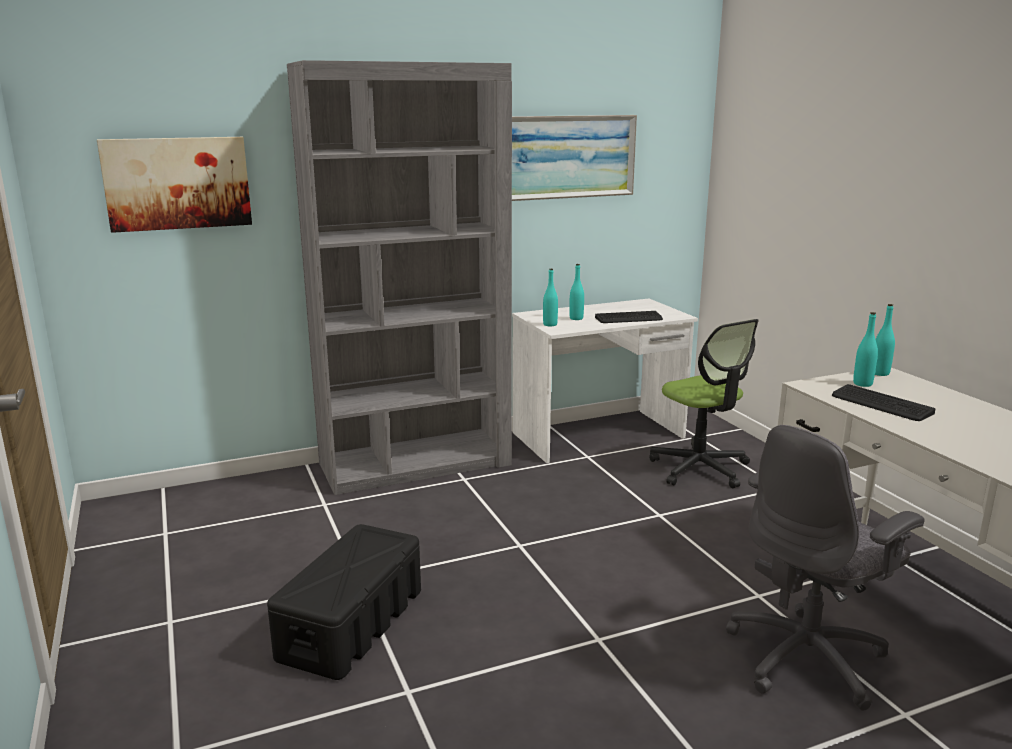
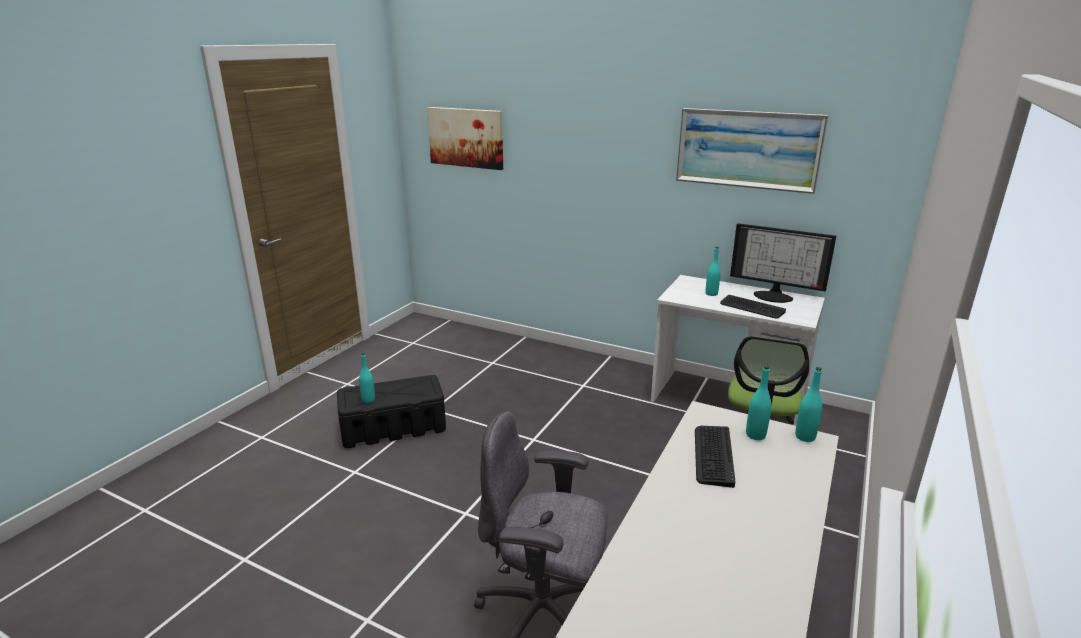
camera: 50 degrees right, 5 degrees up
(416, 464) = (576, 363): grey bookcase -> none
(550, 324) = (679, 292): turquoise bottle -> turquoise bottle (368, 400)
(618, 306) = (774, 295): none -> monitor

